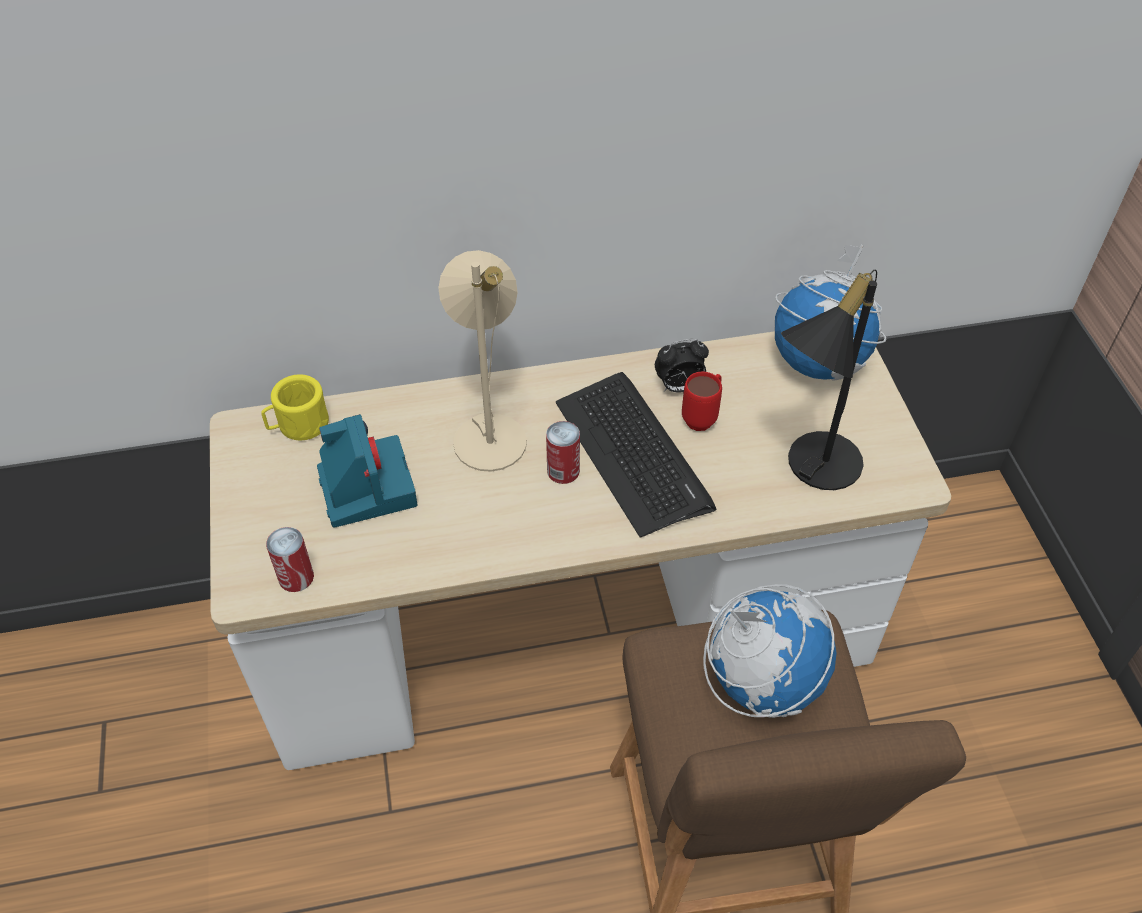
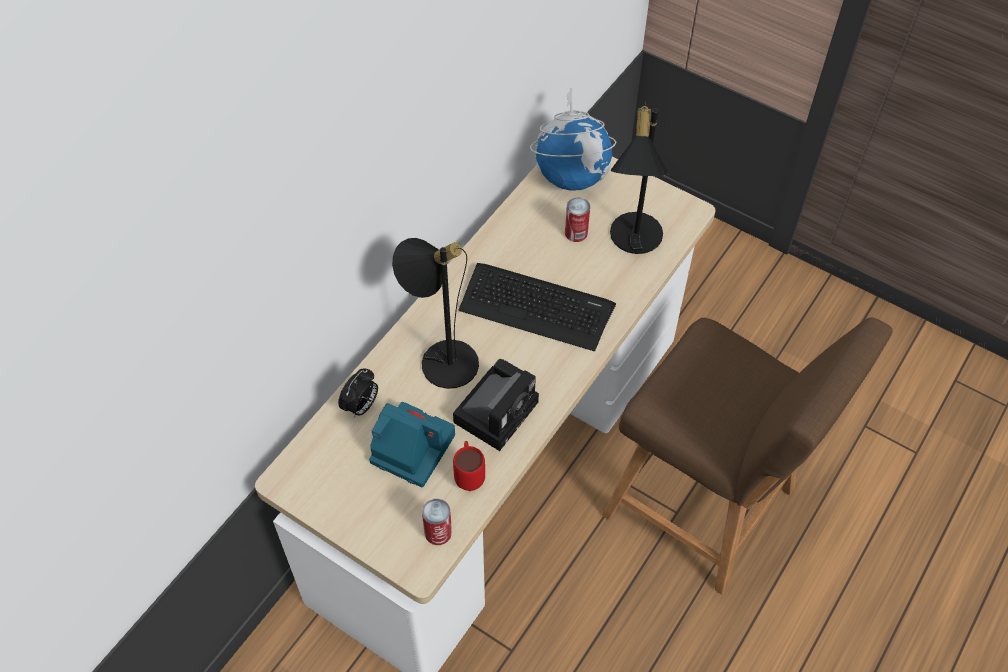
camera: 45 degrees left, 5 degrees up
(298, 425) = (320, 447): yellow mug -> none
(481, 515) = (497, 409): none -> camera
(490, 431) = (441, 357): beige table lamp -> black table lamp
(563, 471) = (510, 347): can -> can (576, 233)
(679, 387) = (515, 248): alarm clock -> alarm clock (361, 406)
(703, 417) = (548, 256): red mug -> red mug (469, 475)
(761, 681) = (717, 380): globe -> none

